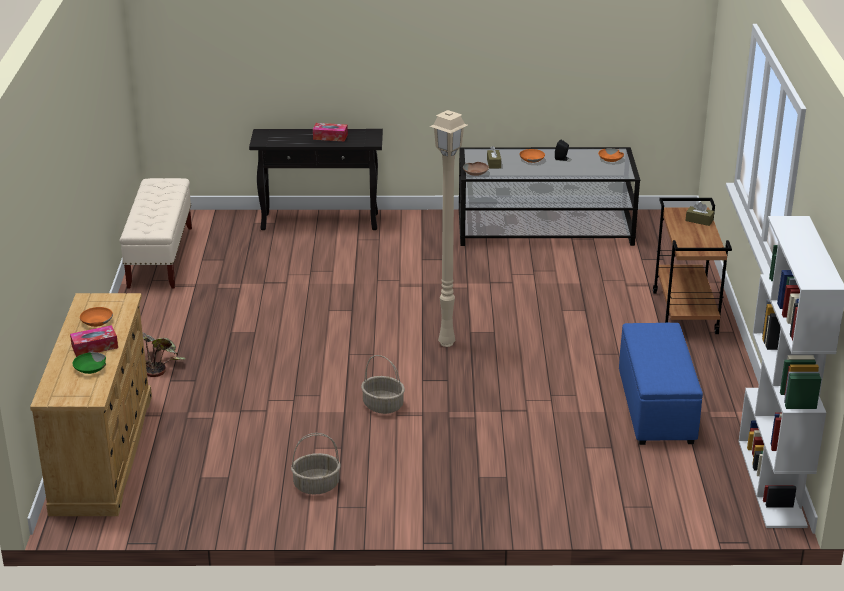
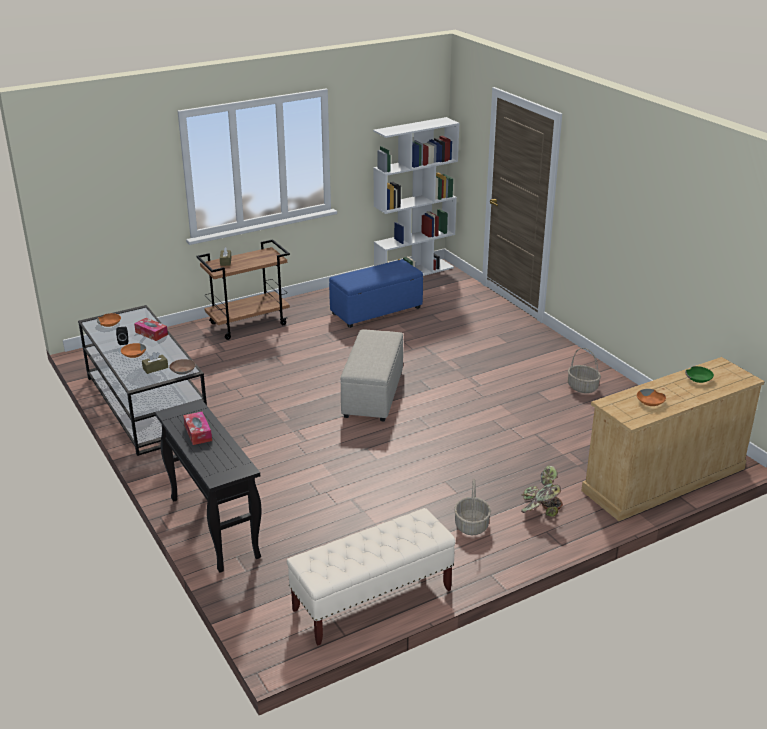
camera: 120 degrees left, 0 degrees up
(94, 347) = (676, 388): tissue box -> tissue box (151, 333)
(382, 405) = (476, 393): basket -> basket (472, 526)
(448, 343) = (373, 393): beige floor lamp -> beige ottoman

